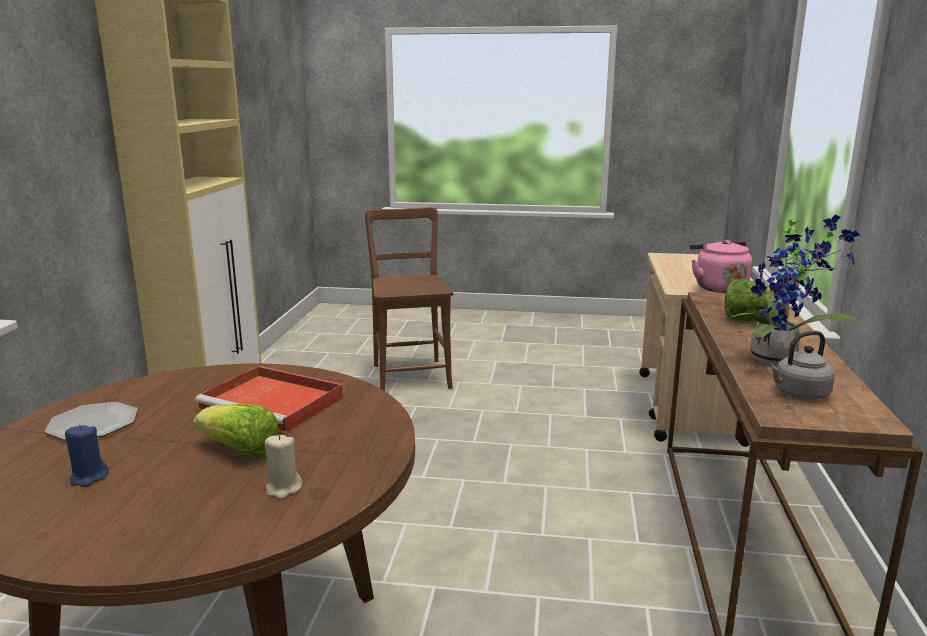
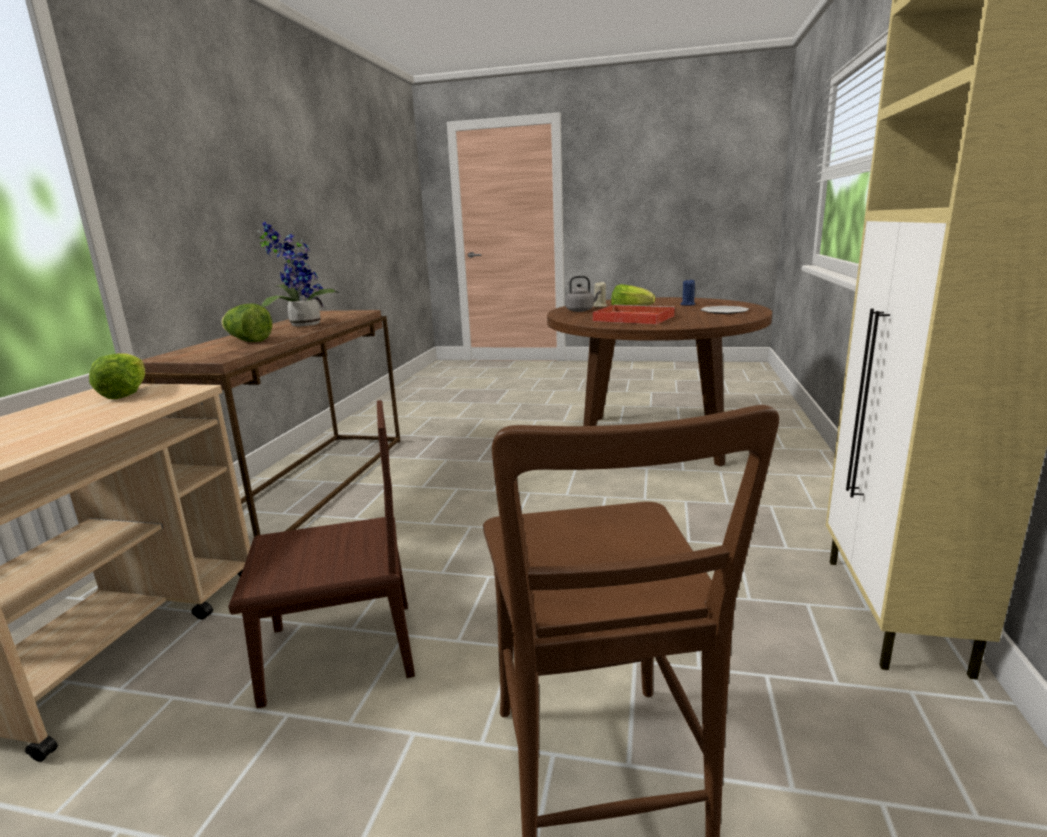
camera: 175 degrees left, 0 degrees up
(548, 405) = (340, 651): none -> brown chair
(718, 288) = (126, 393): pink kettle -> lettuce
(798, 394) = (334, 315): grey kettle -> grey kettle (581, 310)

